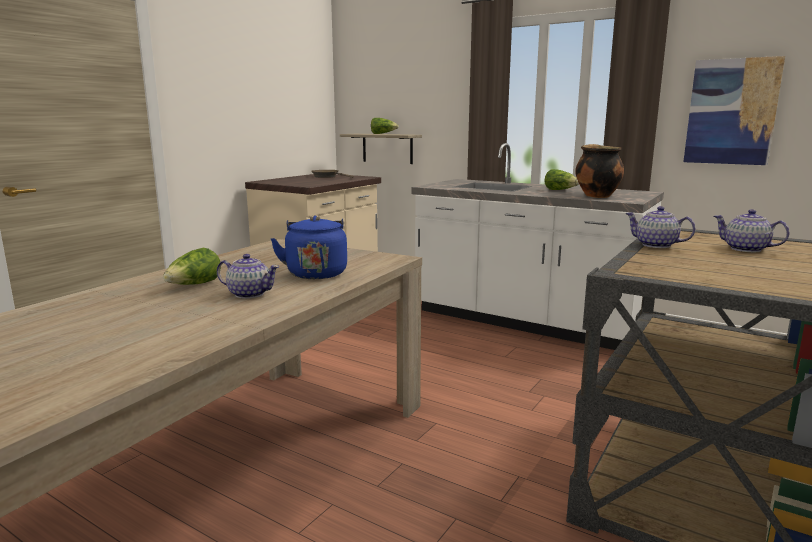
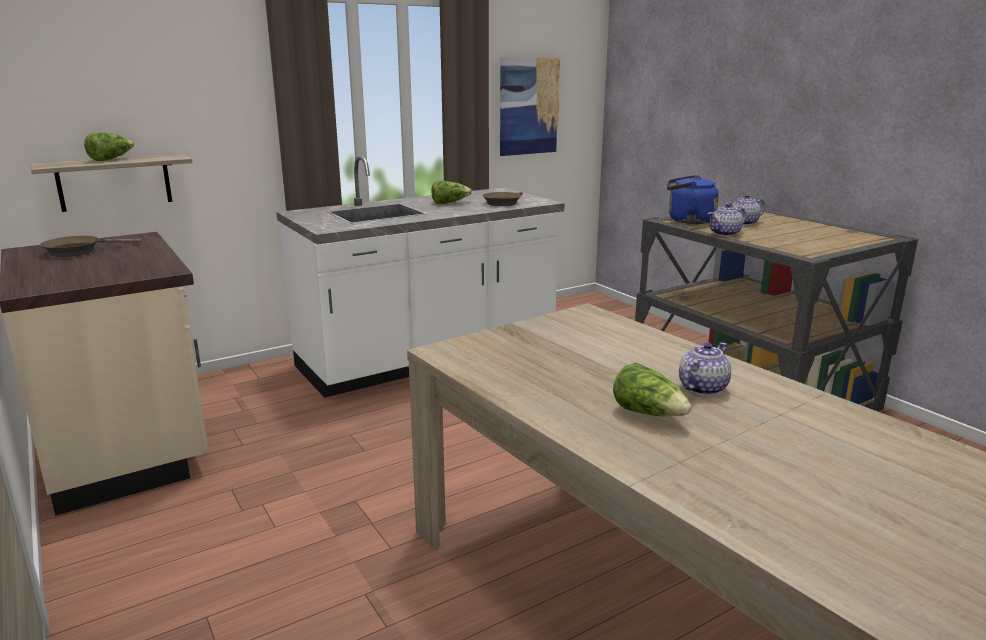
camera: 65 degrees left, 5 degrees up
(316, 273) = (627, 350): blue kettle -> blue kettle (687, 221)
(596, 196) = (503, 203): cooking pot -> brown frying pan

